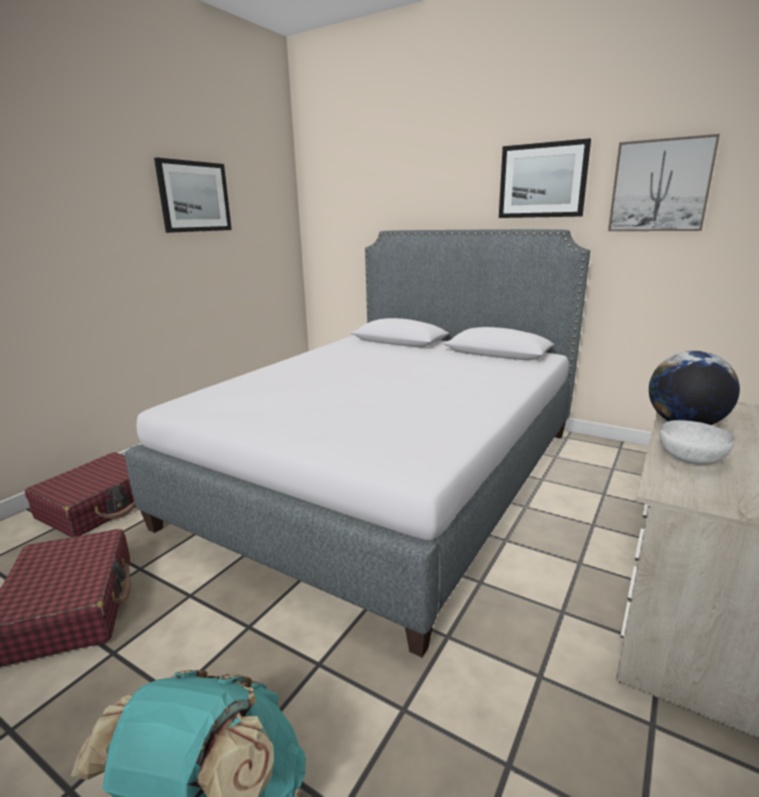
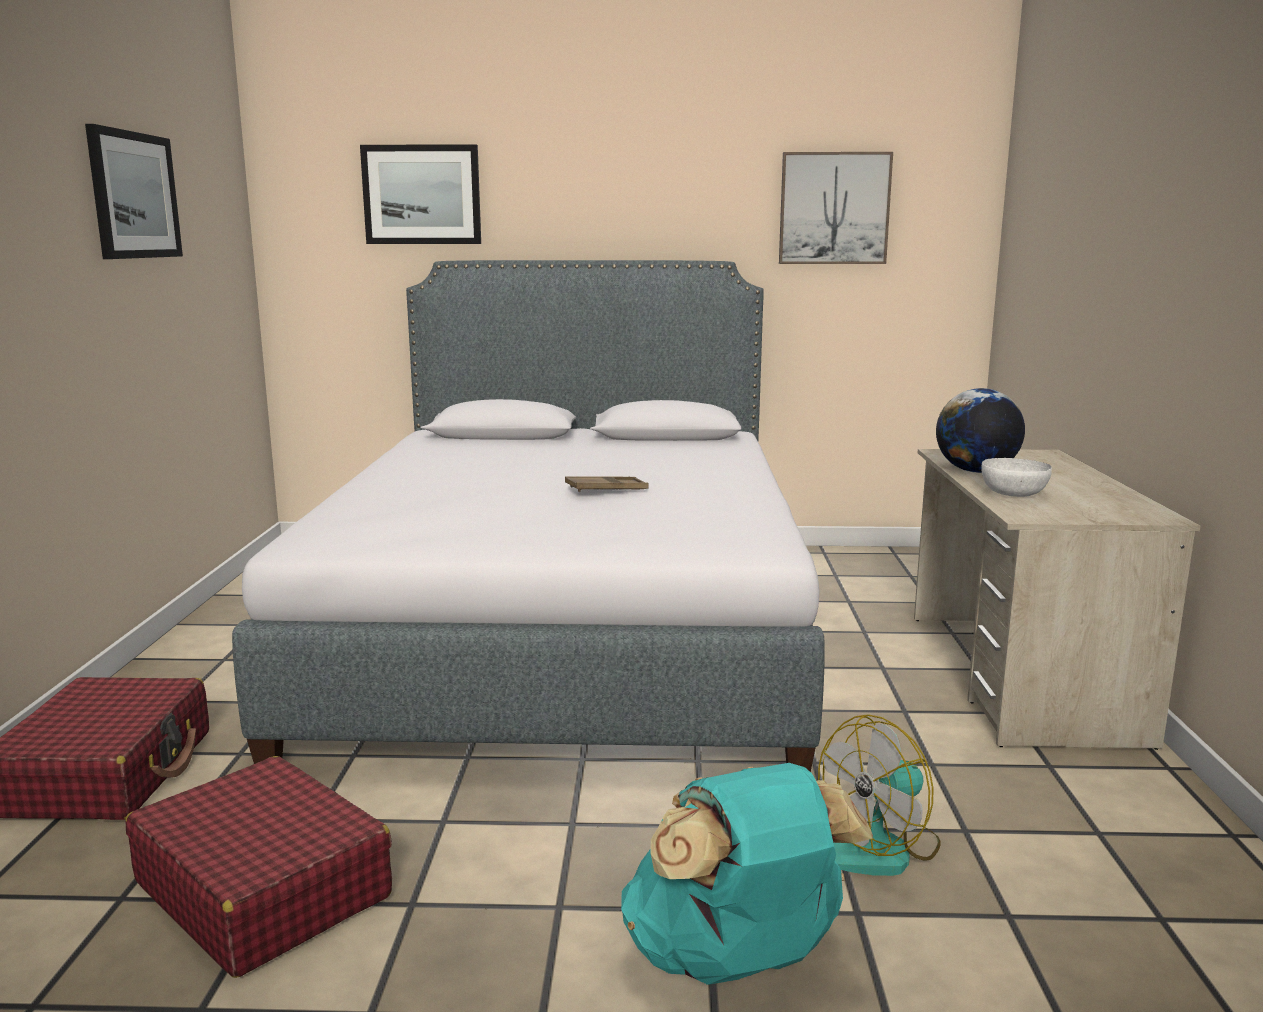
camera: 30 degrees left, 5 degrees down
(389, 392) = (606, 489): none -> brown tray
(418, 749) = (878, 848): none -> fan
(542, 181) = (686, 194): picture -> picture (422, 195)

